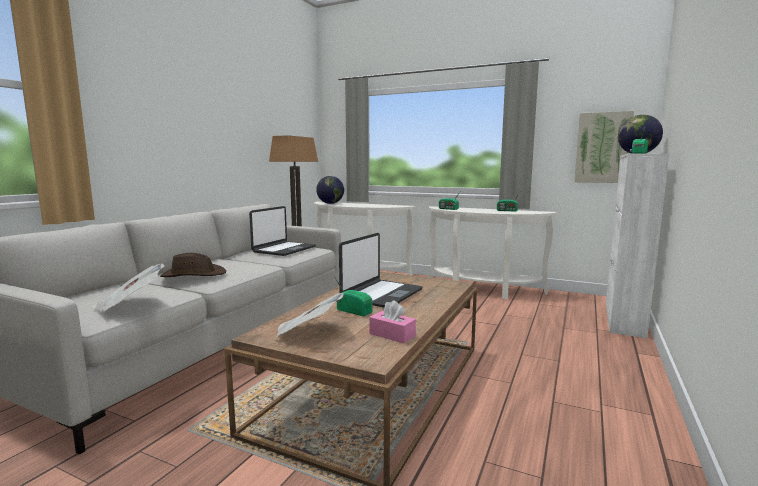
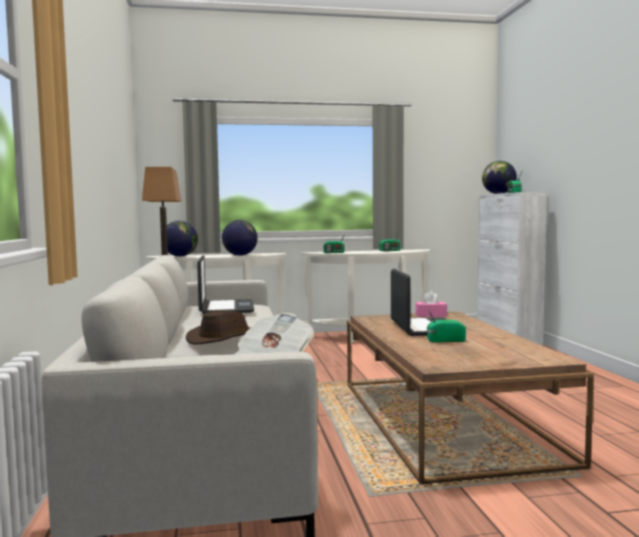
camera: 35 degrees left, 5 degrees down
(308, 332) = (462, 357): newspaper -> none
(369, 206) = (240, 255): none -> globe
(392, 335) = (520, 346): pink tissue box -> pink tissue box (431, 315)
(602, 148) = (455, 189): picture -> none

